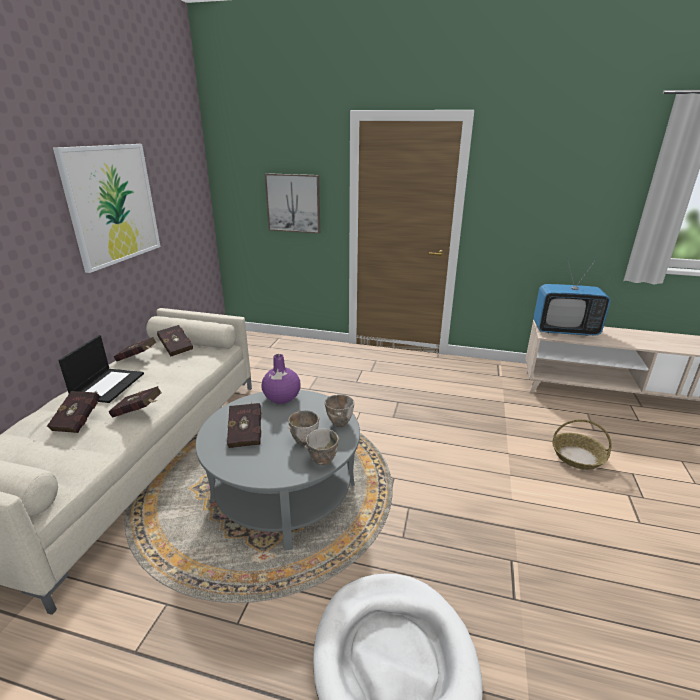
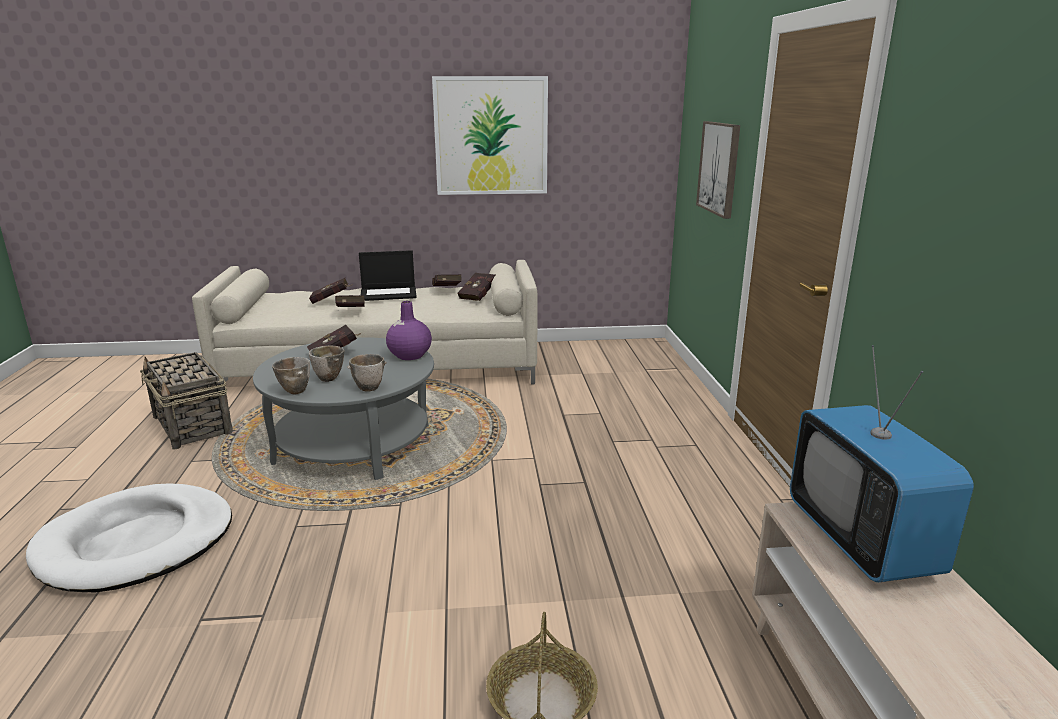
camera: 70 degrees right, 5 degrees down
(136, 628) = (192, 426): none -> basket

